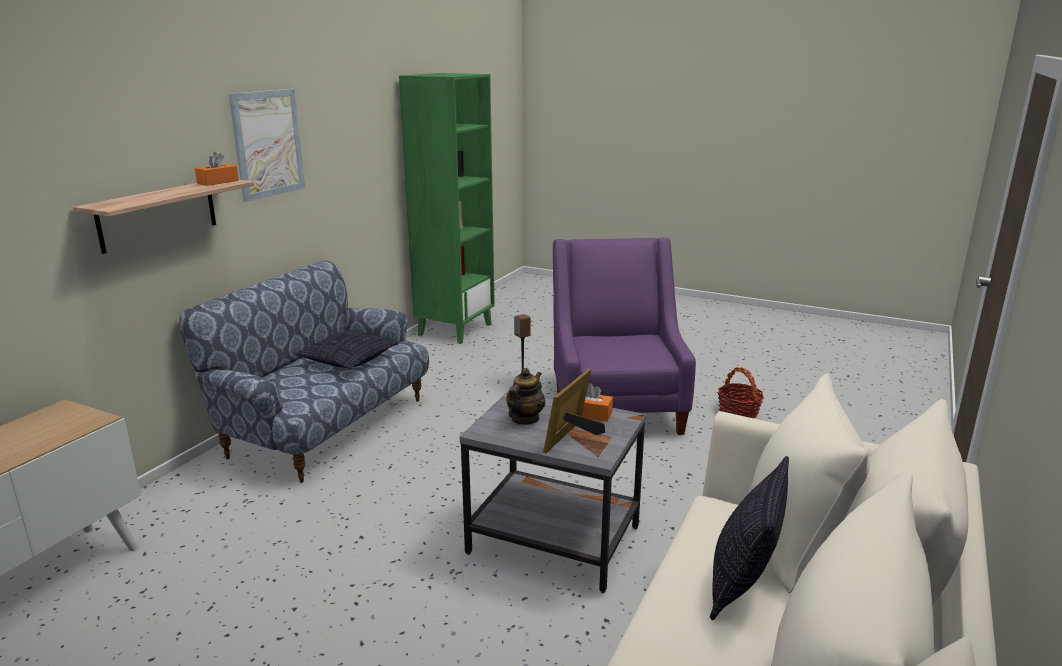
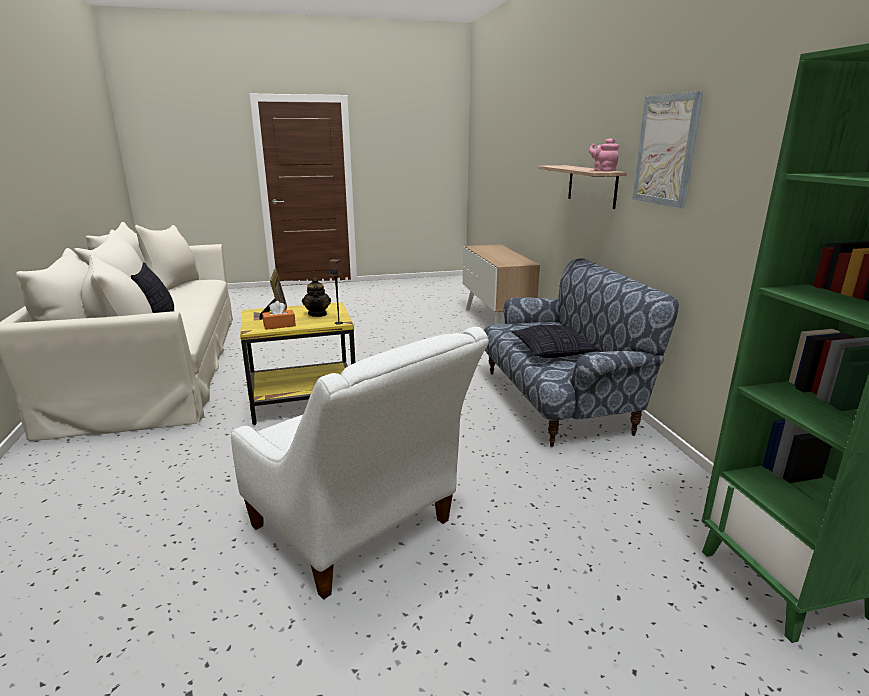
camera: 140 degrees right, 0 degrees up
(218, 182) = (603, 171): orange tissue box -> pink teapot
(553, 541) = (304, 401): grey side table -> yellow side table
(615, 407) = (359, 531): purple armchair -> white armchair
(738, 411) = (183, 609): basket -> none

